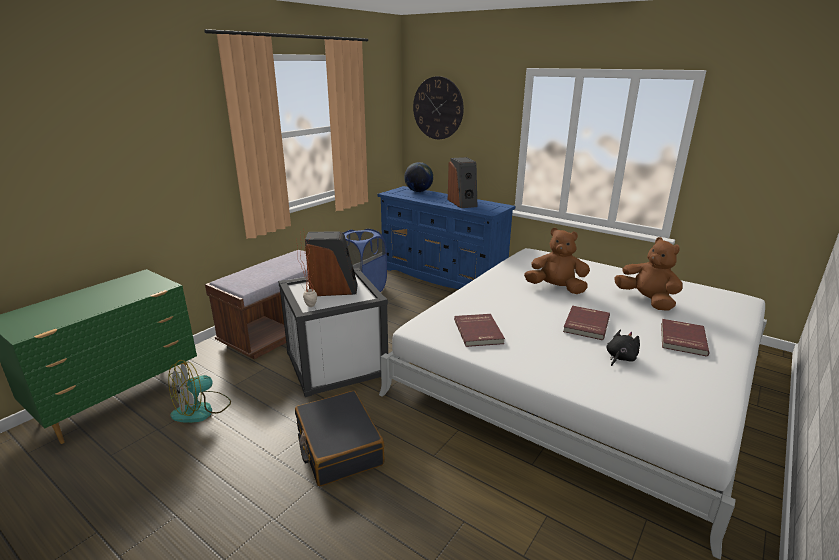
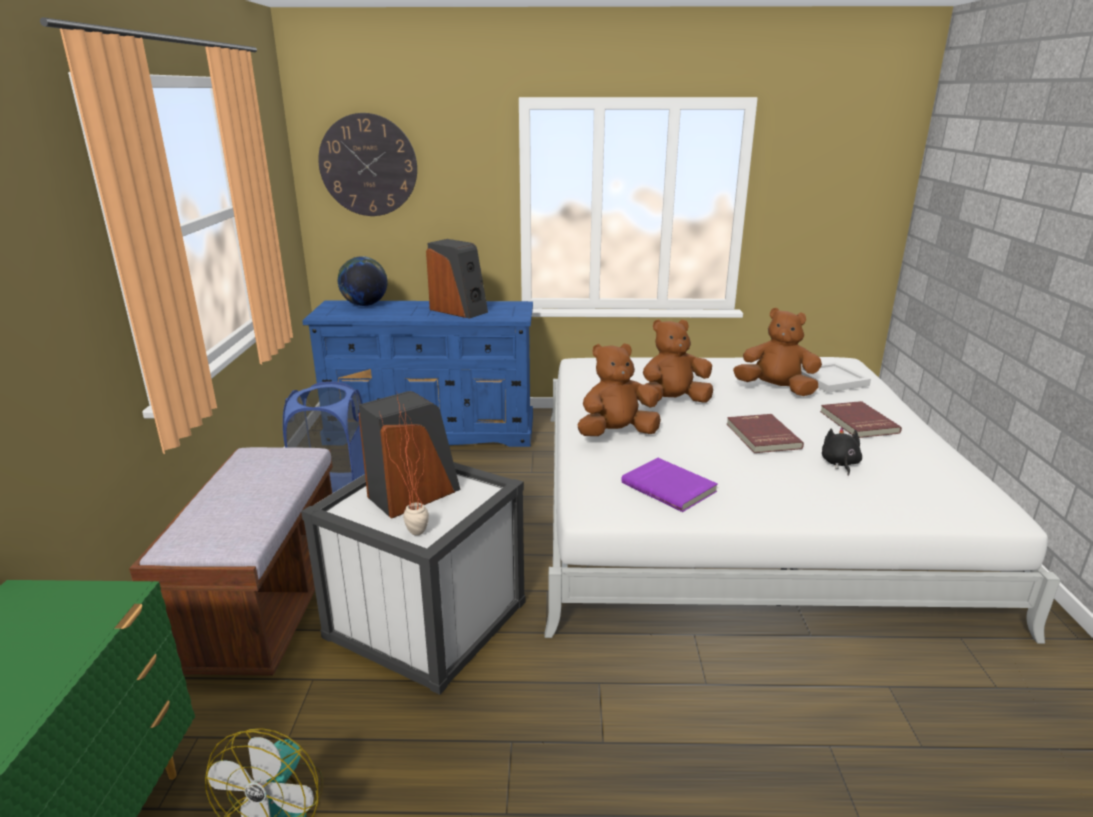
camera: 35 degrees left, 0 degrees up
(338, 447) = (579, 742): black suitcase -> none
(479, 332) = (669, 486): red book -> purple book
(491, 295) = (616, 434): none -> brown plush toy
(703, 306) = (830, 380): none -> white tray

